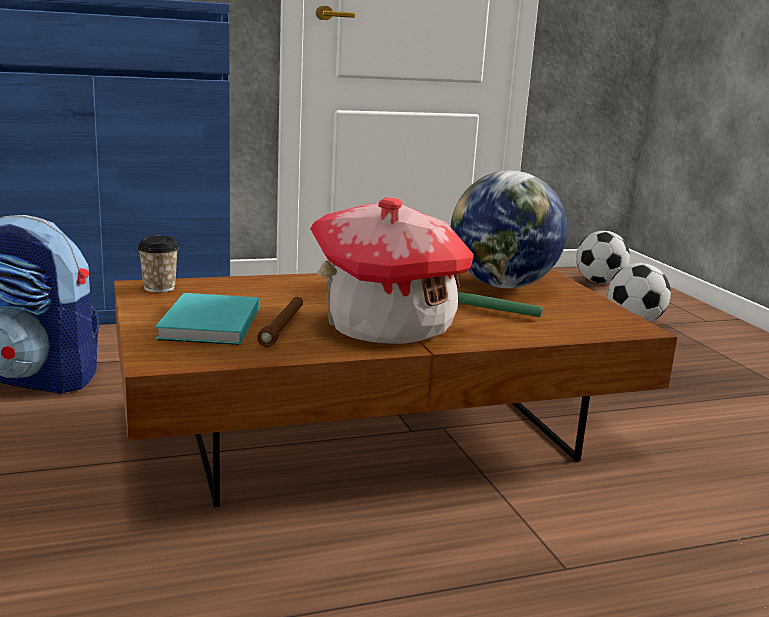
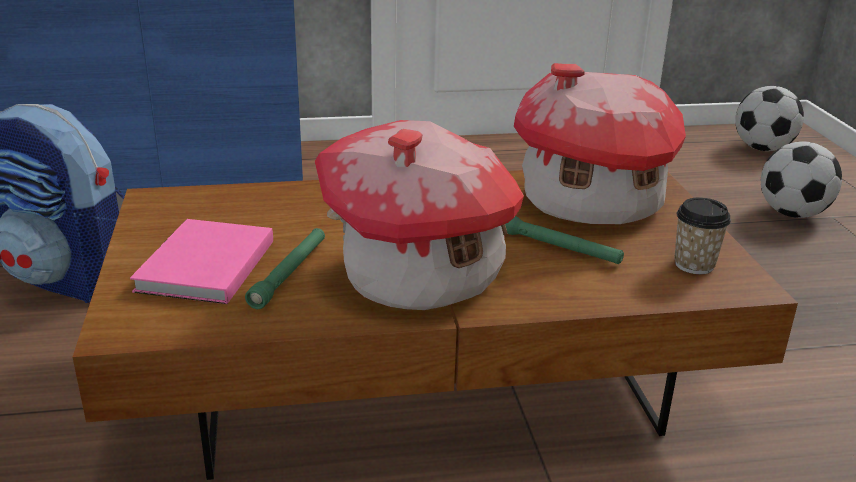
camera: 10 degrees right, 10 degrees up
(159, 288) = (172, 202): cup -> cup (694, 265)
(207, 325) = (203, 267): turquoise book -> pink book
(282, 327) = (289, 273): brown flashlight -> green flashlight
(502, 285) = (590, 202): globe -> toy house

